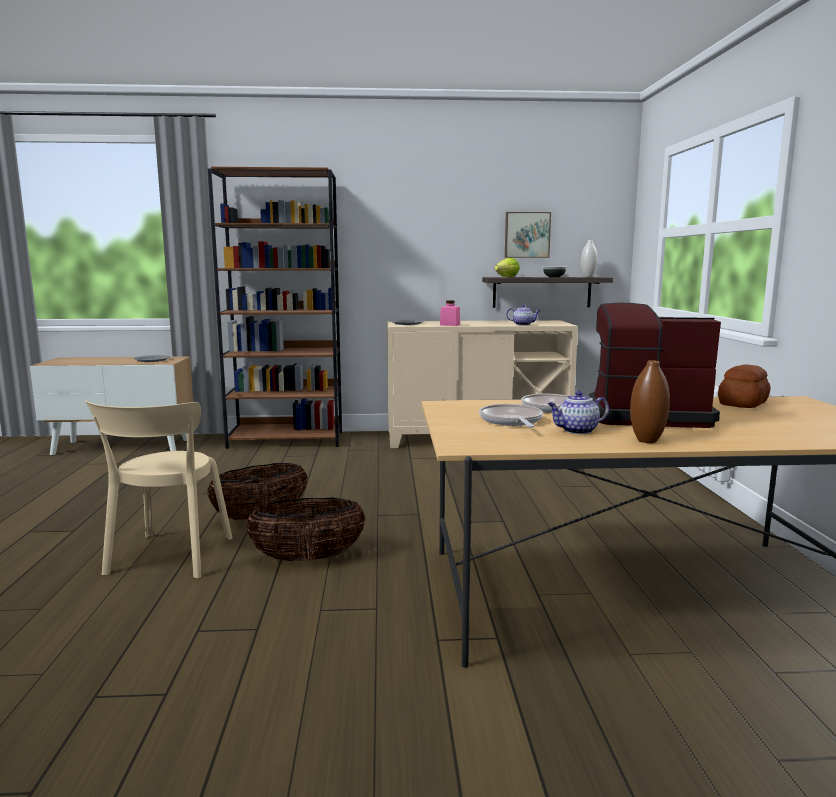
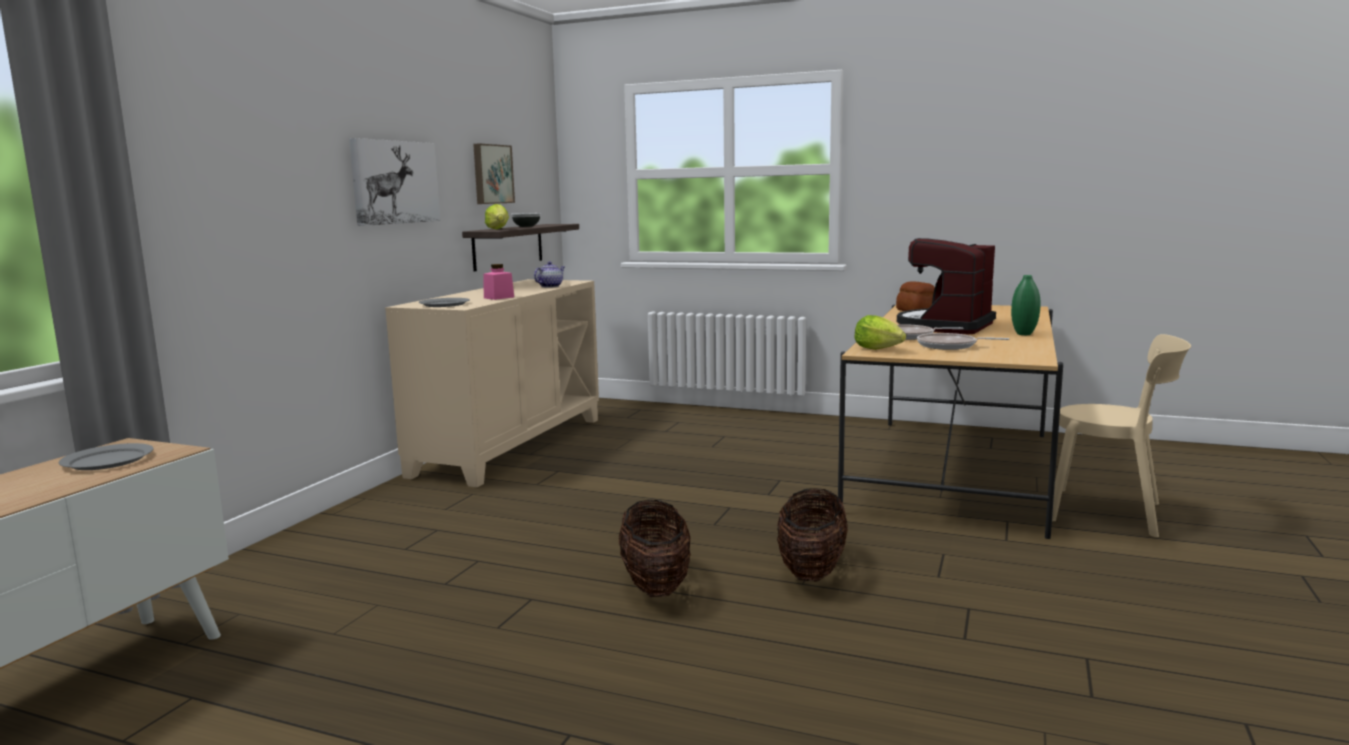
camera: 65 degrees left, 0 degrees up
(168, 557) = (752, 651): beige chair -> beige chair (1111, 512)
(287, 440) = (318, 539): brown bookcase -> none
(412, 241) = (394, 182): none -> picture
(463, 405) = (878, 349): none -> lettuce
(576, 431) = (989, 340): teapot -> none
(588, 277) = (548, 224): white vase -> none
(647, 441) = (1024, 334): brown vase -> green vase

